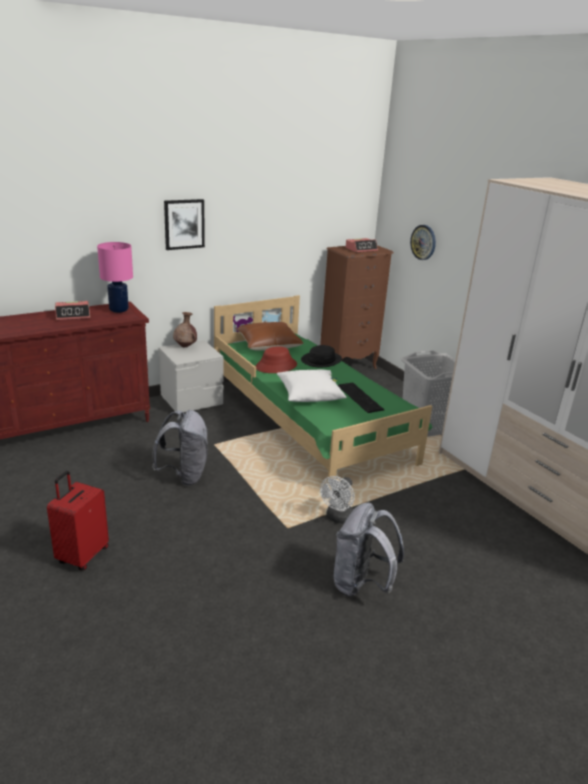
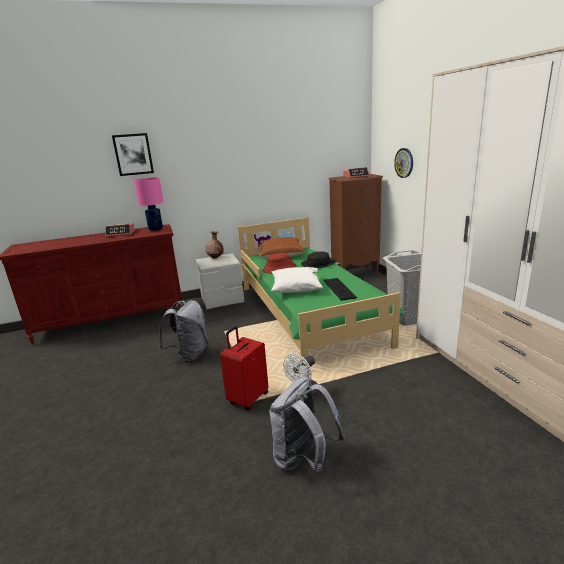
camera: 15 degrees right, 5 degrees down
(82, 555) = (76, 417): red suitcase -> red suitcase (247, 398)
(184, 224) = (207, 163): picture -> picture (133, 154)

